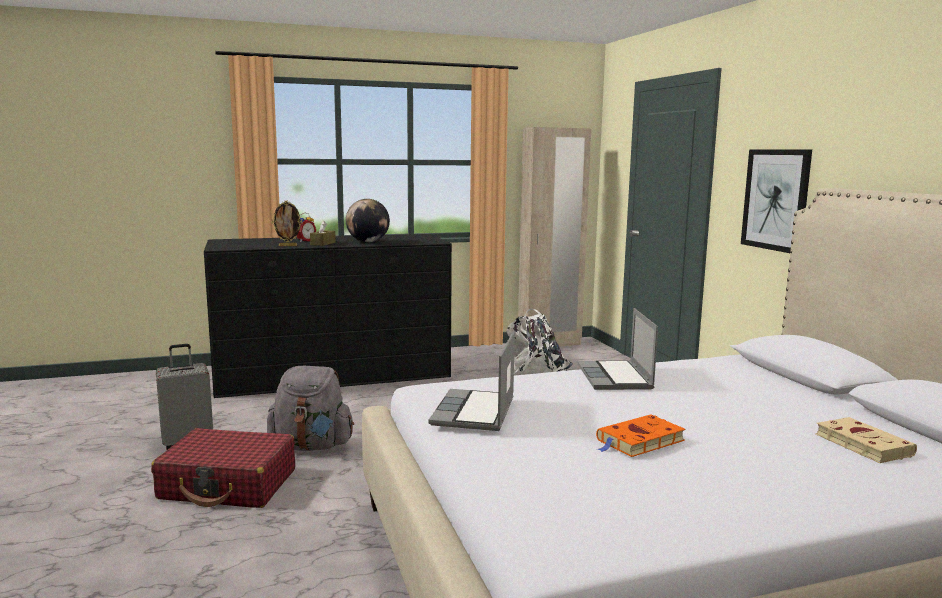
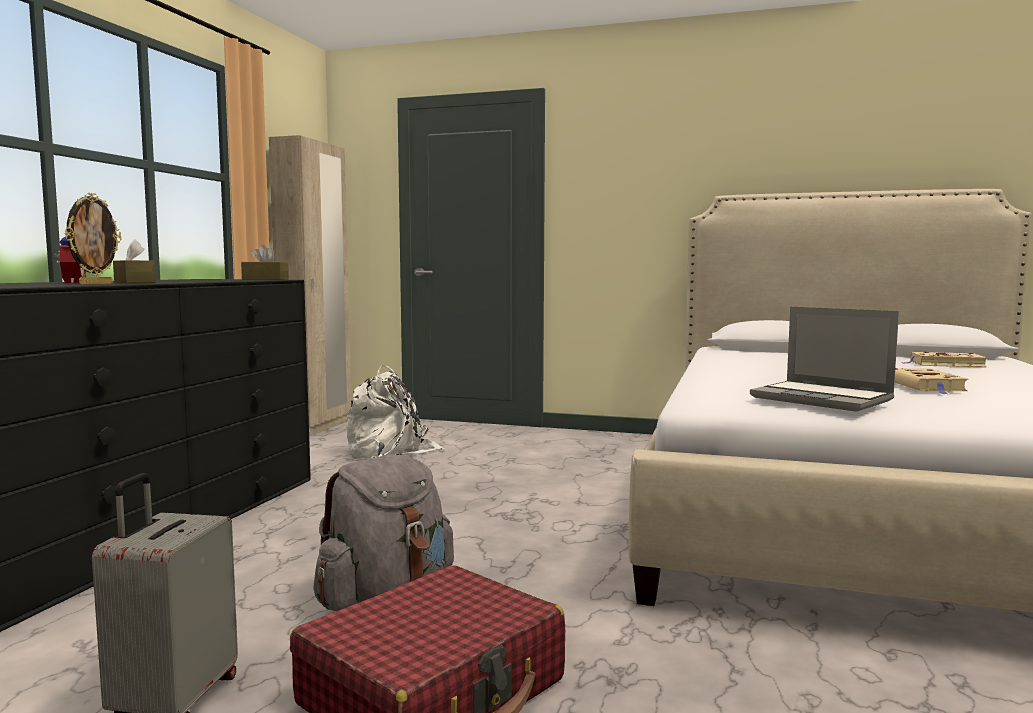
camera: 55 degrees left, 5 degrees down
(368, 242) = (190, 281): globe -> none
(429, 241) = (265, 279): none -> brown tissue box
(616, 378) = (739, 369): laptop -> none
(639, 441) = (925, 386): orange book -> beige book
(776, 199) = (641, 214): picture -> none

